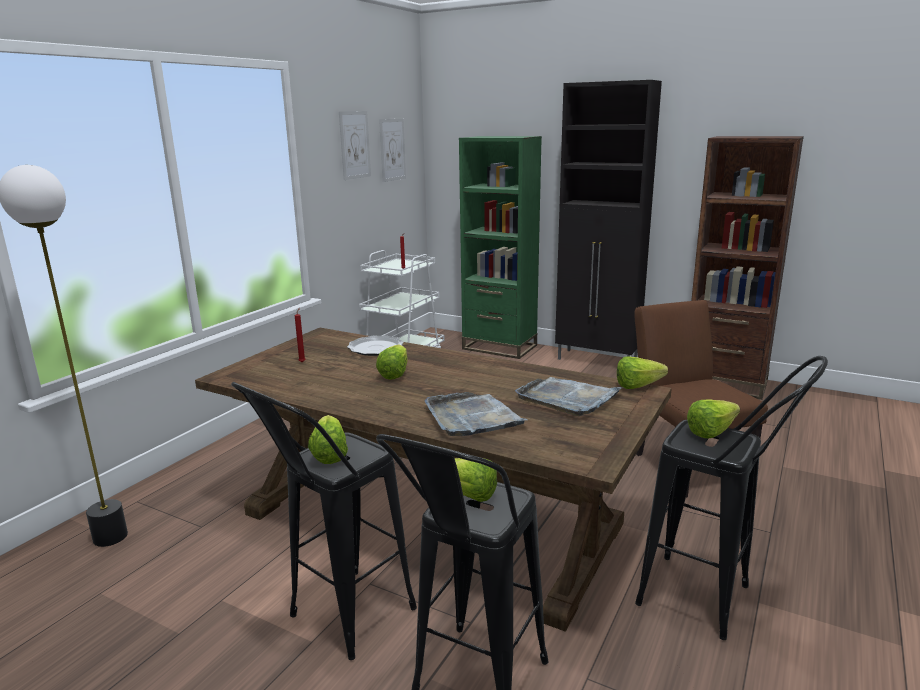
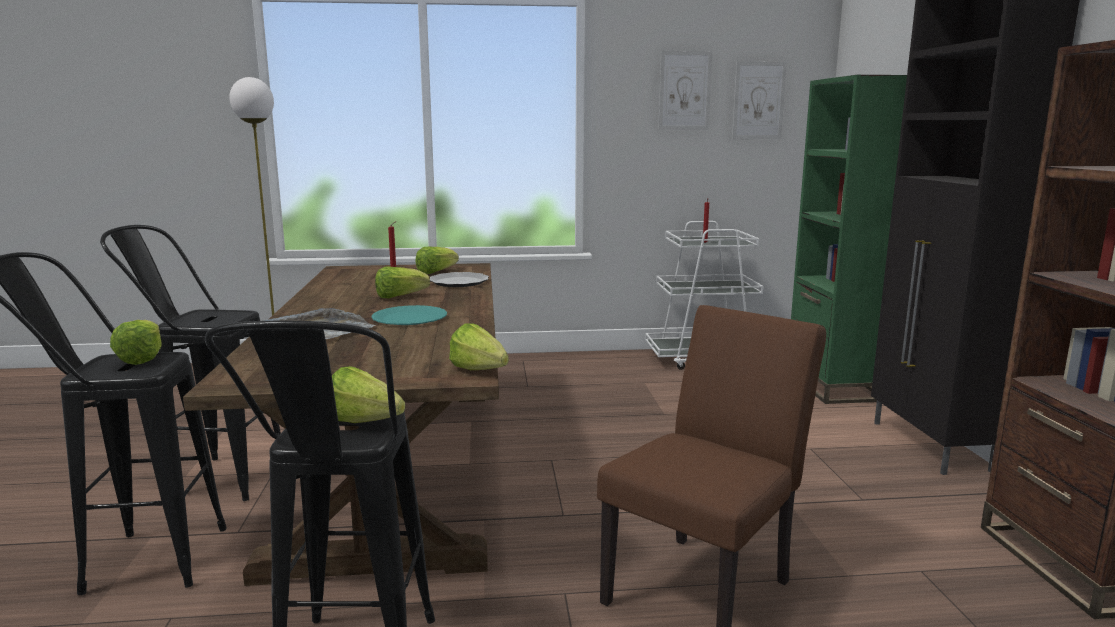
camera: 55 degrees right, 5 degrees down
(329, 453) = (209, 315): lettuce -> lettuce (436, 272)
(474, 381) = (410, 318): none -> turquoise plate
(567, 398) = (402, 351): grey tray -> none

